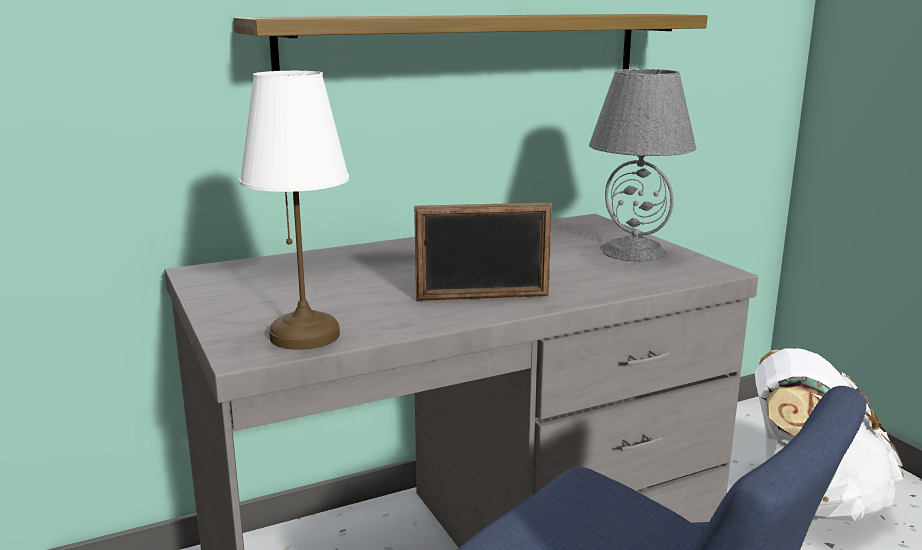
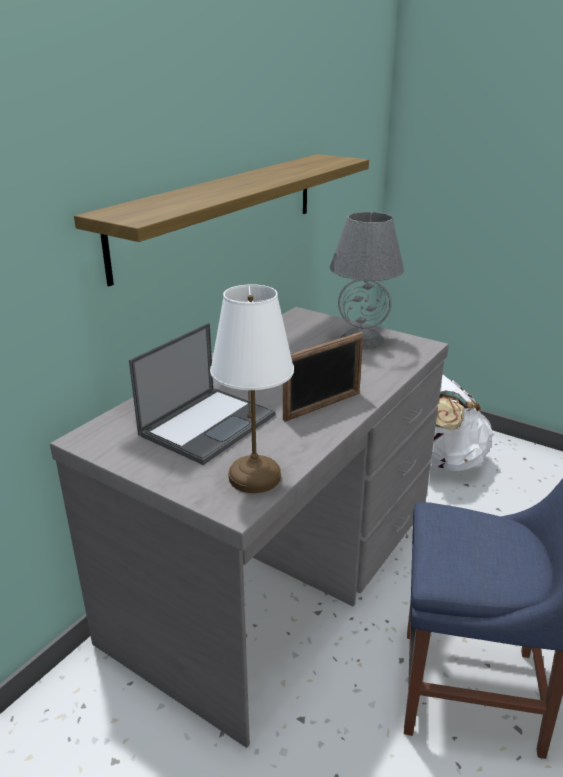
camera: 30 degrees left, 10 degrees up
(330, 285) = (208, 424): none -> laptop

